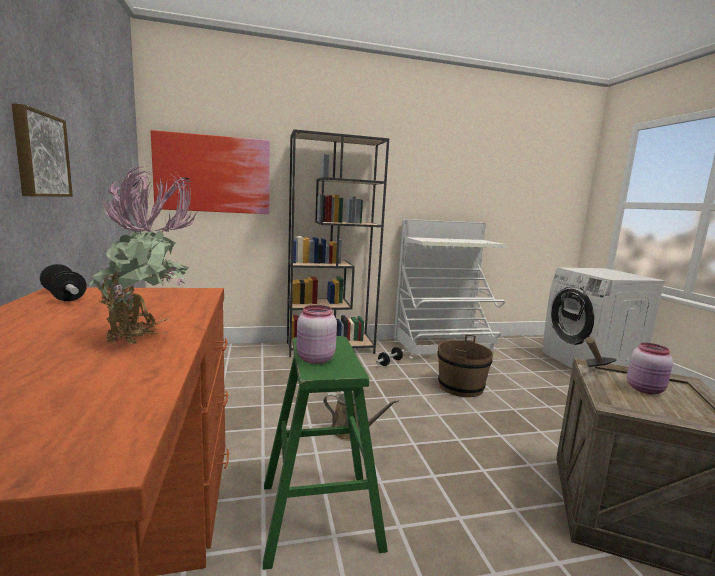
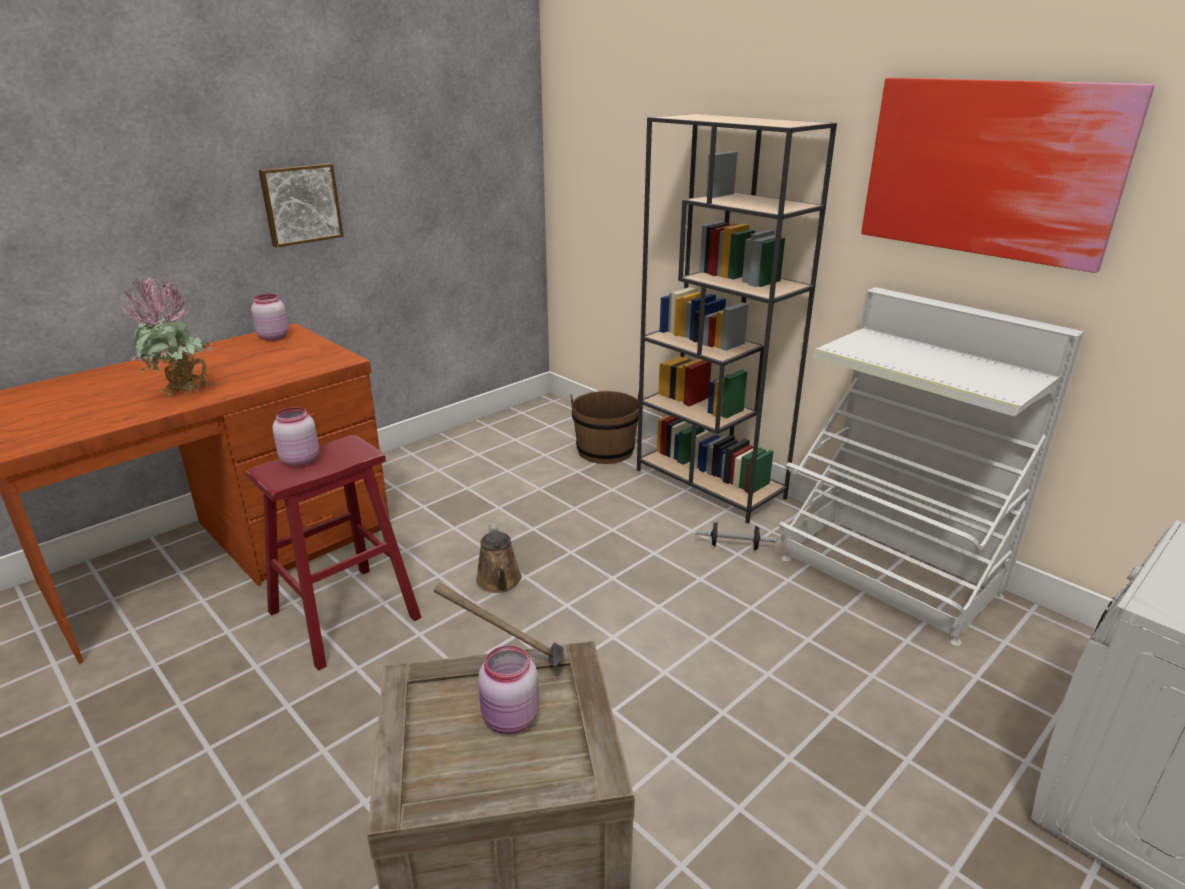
camera: 60 degrees right, 15 degrees up
(64, 296) = (273, 337): dumbbell -> pink jar
(213, 174) = (607, 176): picture -> picture (989, 169)
(320, 515) = (344, 615): green stool -> red stool
(460, 387) = (736, 636): brown bucket -> brown bucket (605, 451)

